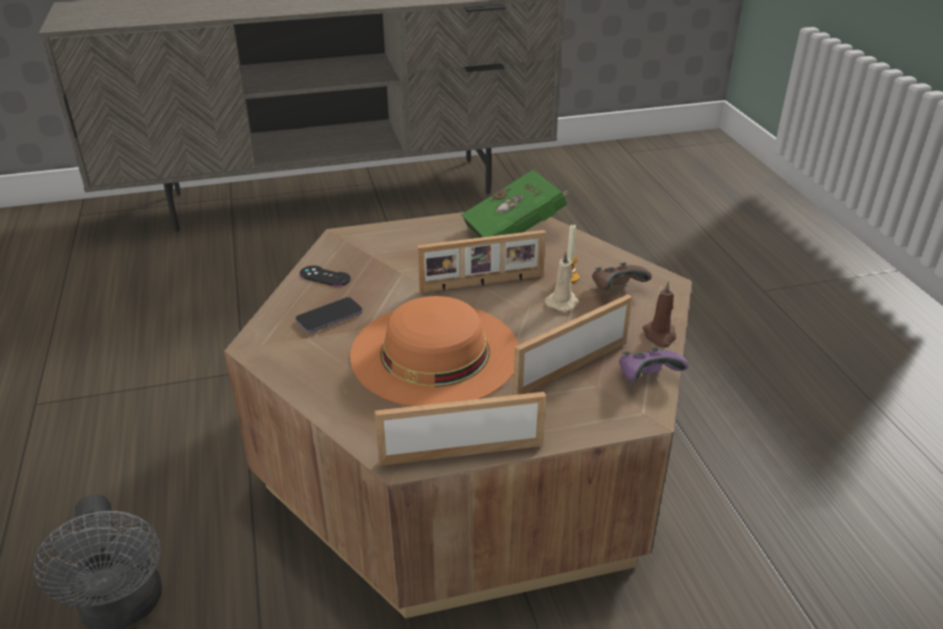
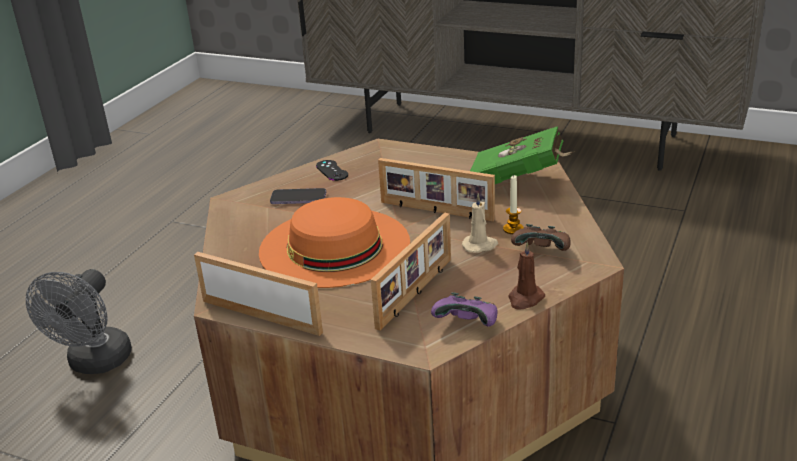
camera: 40 degrees right, 5 degrees down
(570, 367) = (416, 293): picture frame -> picture frame turned 120 degrees clockwise

